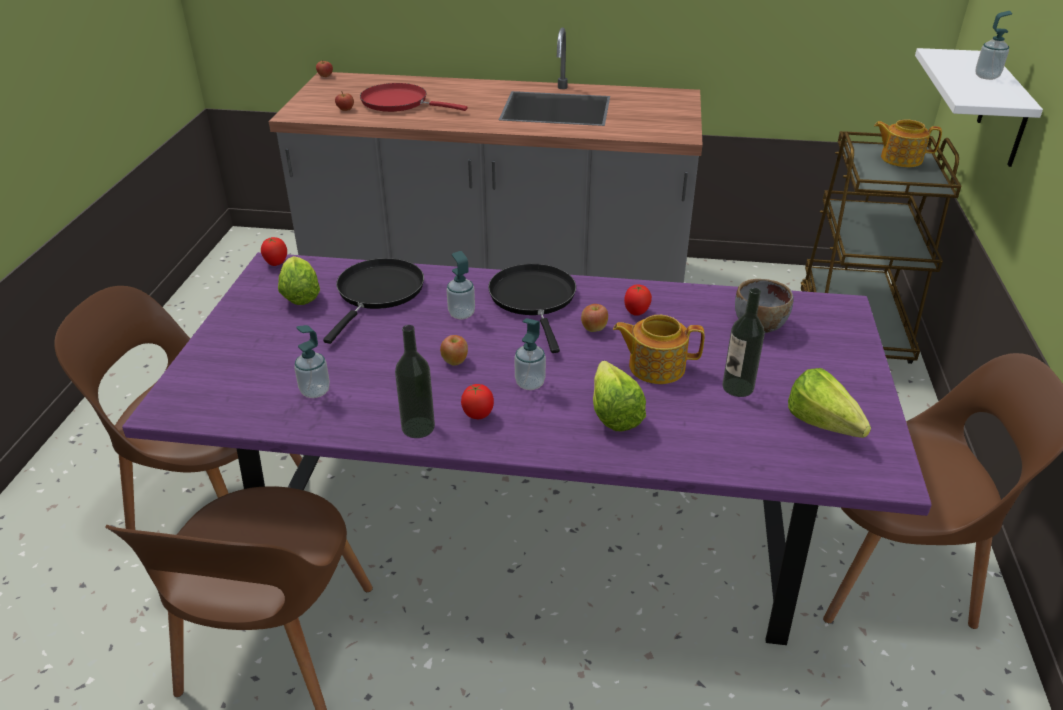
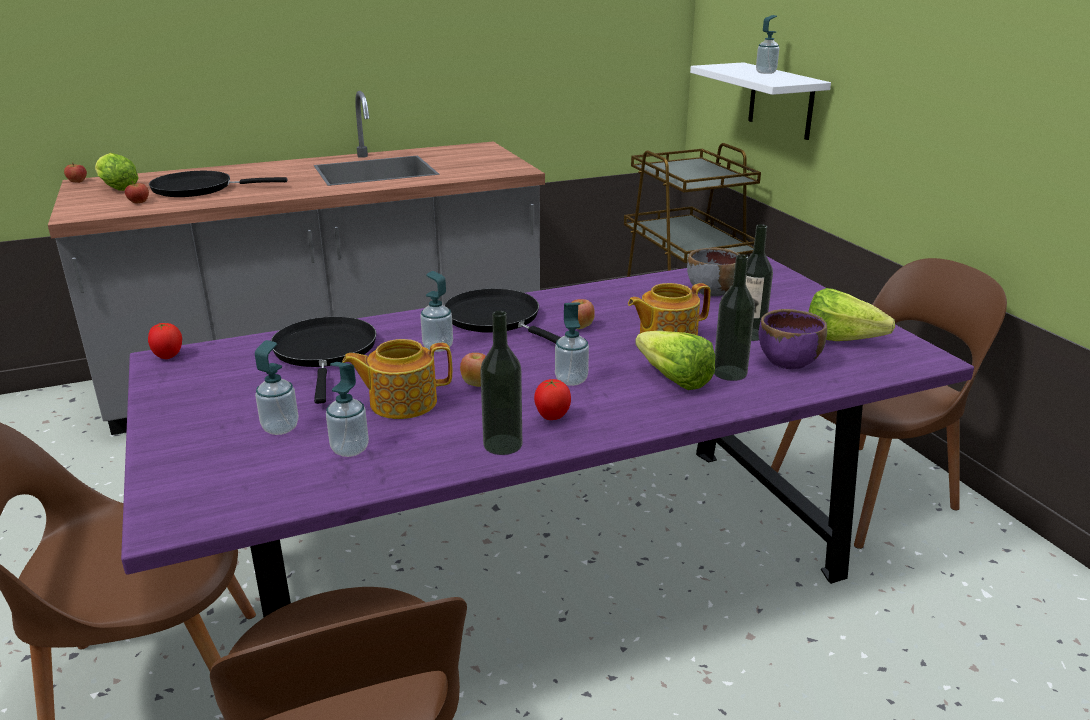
camera: 30 degrees left, 10 degrees down
(289, 355) = (280, 428): none -> soap dispenser
(300, 294) = (231, 375): lettuce -> lettuce (116, 188)
(399, 103) = (198, 189): red frying pan -> black frying pan
(636, 313) = (603, 307): tomato -> none
(671, 424) = (730, 373): none -> bottle
(740, 430) = (788, 361): none -> purple bowl
(900, 158) = (691, 167): teapot -> teapot (401, 402)

